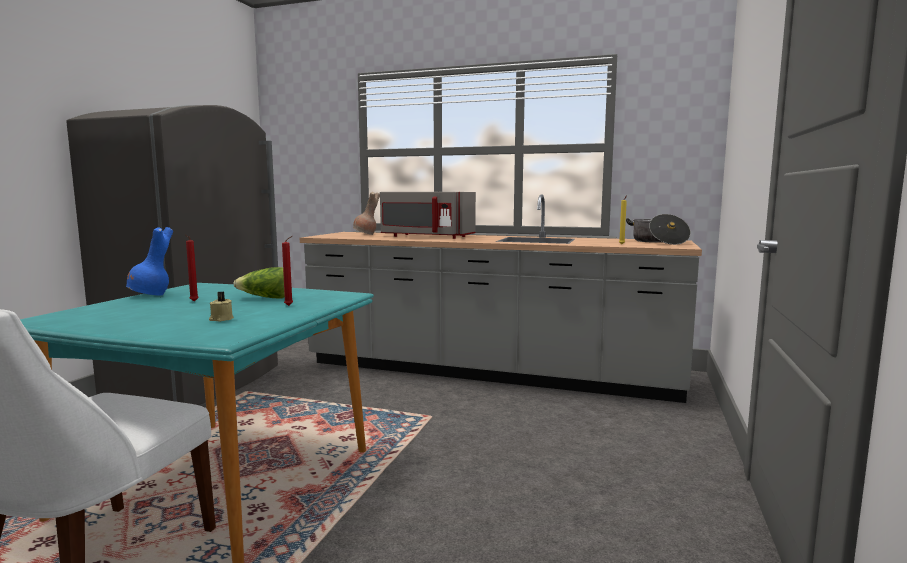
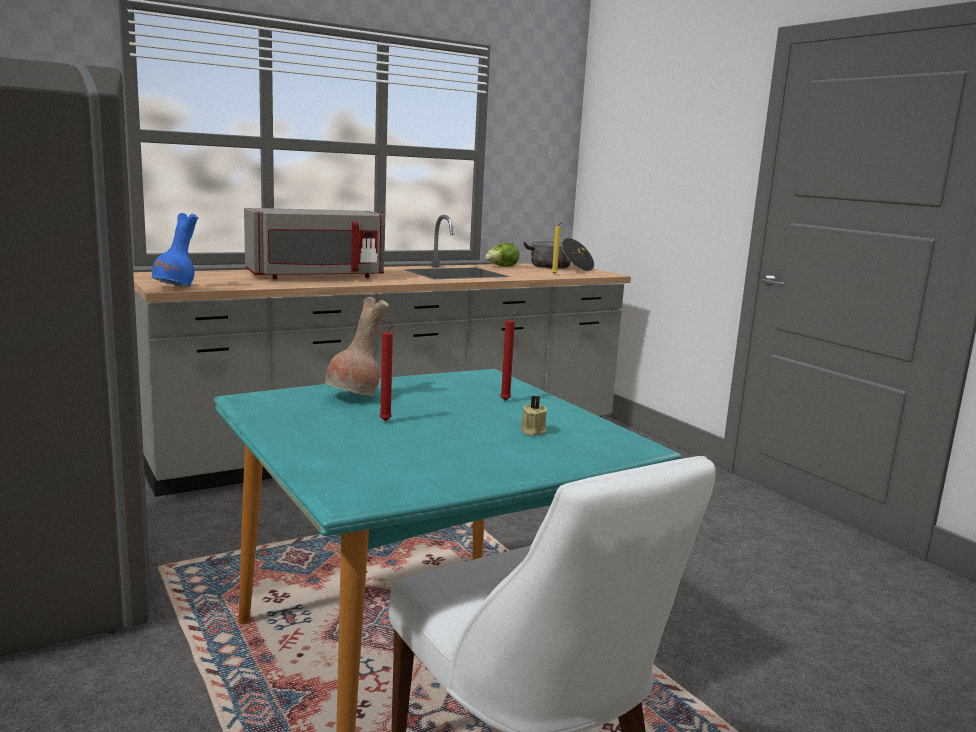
camera: 50 degrees left, 5 degrees up
(150, 295) = (281, 428): blue vase -> blue vase (176, 288)
(265, 298) = (436, 397): lettuce -> lettuce (501, 267)
(365, 235) = (214, 278): brown vase -> brown vase (355, 397)

